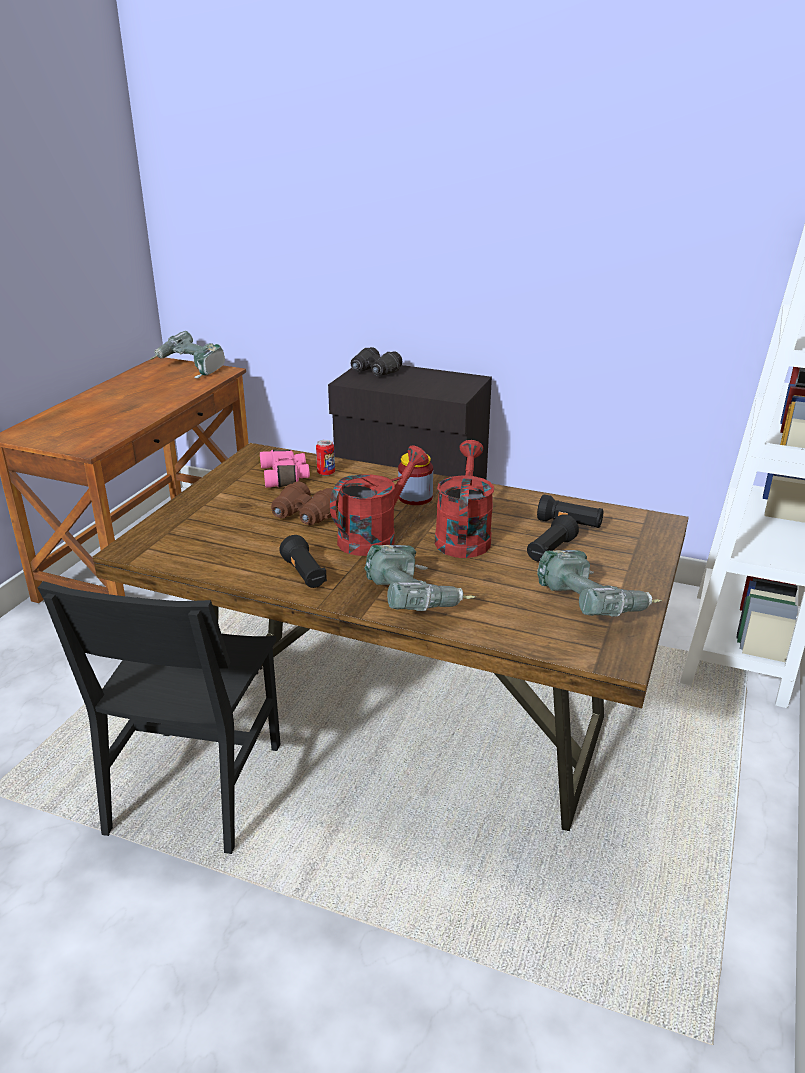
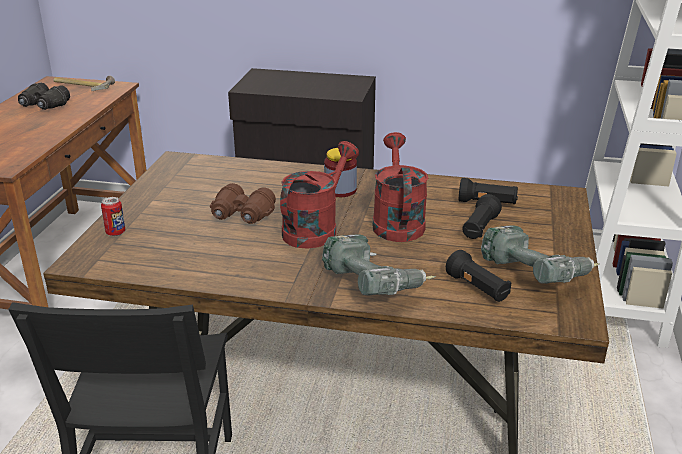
camera: 10 degrees left, 0 degrees up
(189, 369) = (83, 86): power drill -> hammer
(286, 477) = (212, 180): pink binoculars -> none
(304, 574) = (262, 271): black flashlight -> black flashlight (477, 289)
(326, 473) = (249, 174): can -> can (115, 232)
(374, 372) = (267, 78): black binoculars -> black binoculars (44, 106)

